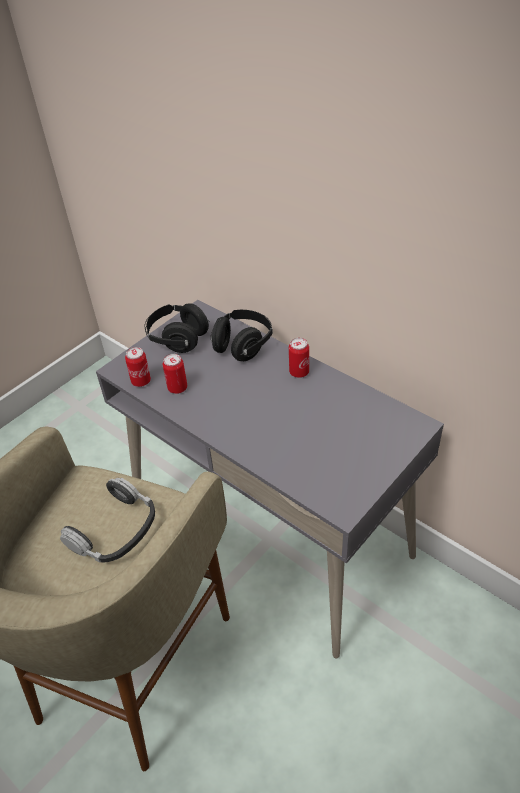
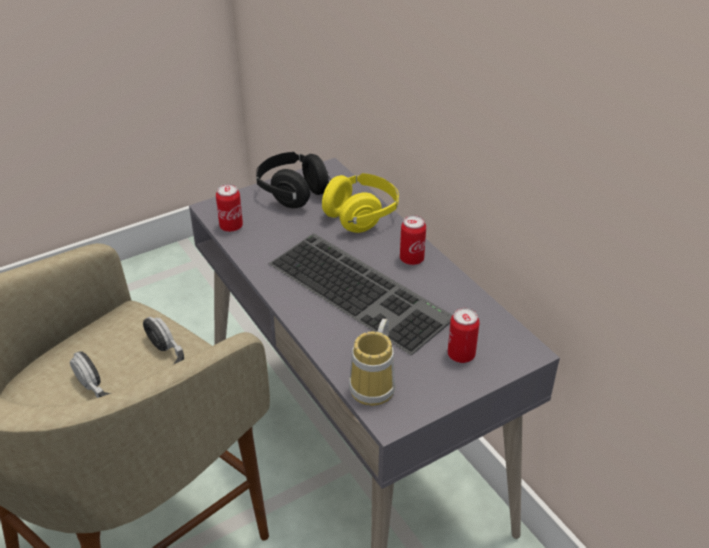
camera: 15 degrees right, 5 degrees down
(177, 388) = (267, 243): can -> can (461, 355)
(242, 345) = (361, 216): black headphones -> yellow headphones
(273, 408) = (362, 290): none -> keyboard
(320, 485) = (376, 385): none -> mug

